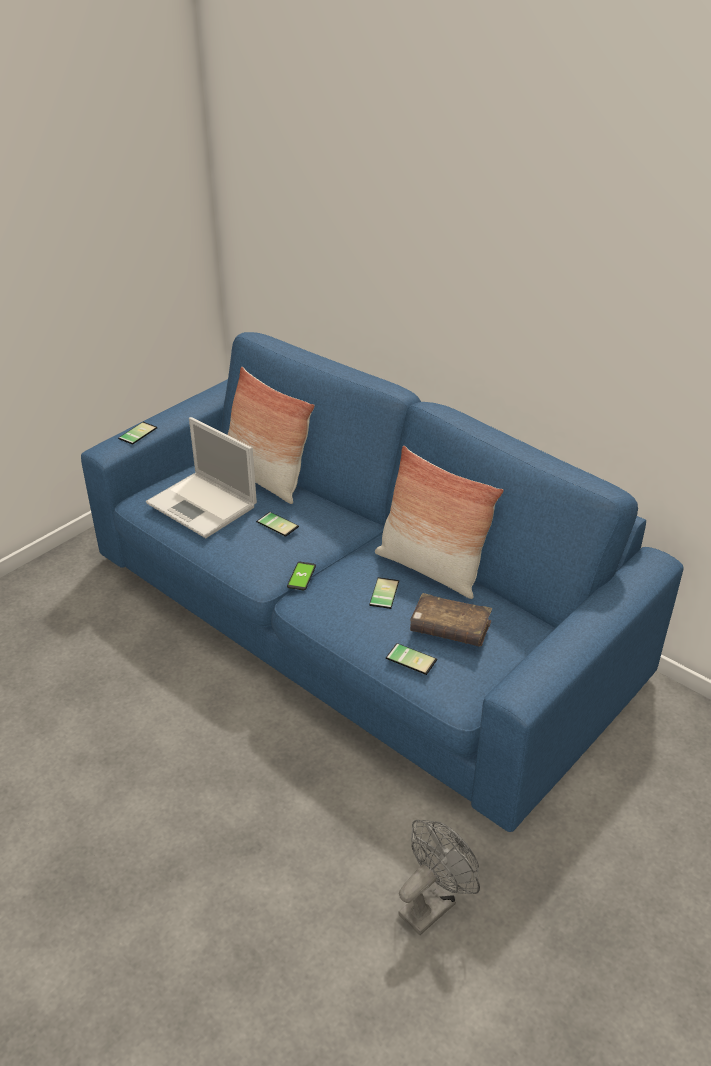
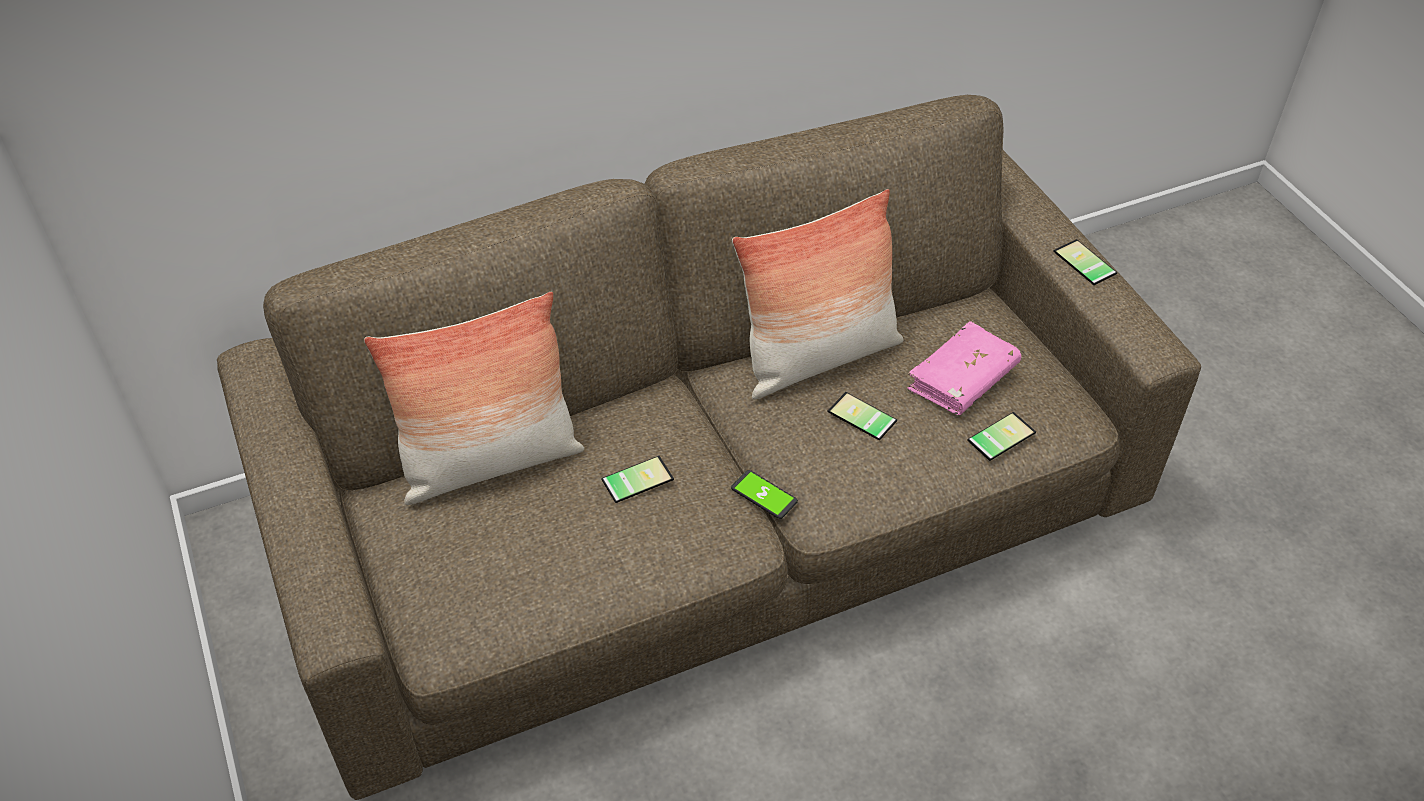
camera: 65 degrees left, 10 degrees up
(136, 432) = (316, 572): phone -> phone (1082, 264)
(203, 505) = (529, 556): laptop -> none
(356, 616) = (711, 508): blue sofa -> brown sofa
(433, 903) = (1213, 613): grey fan -> none
(450, 629) = (962, 380): brown book -> pink book

